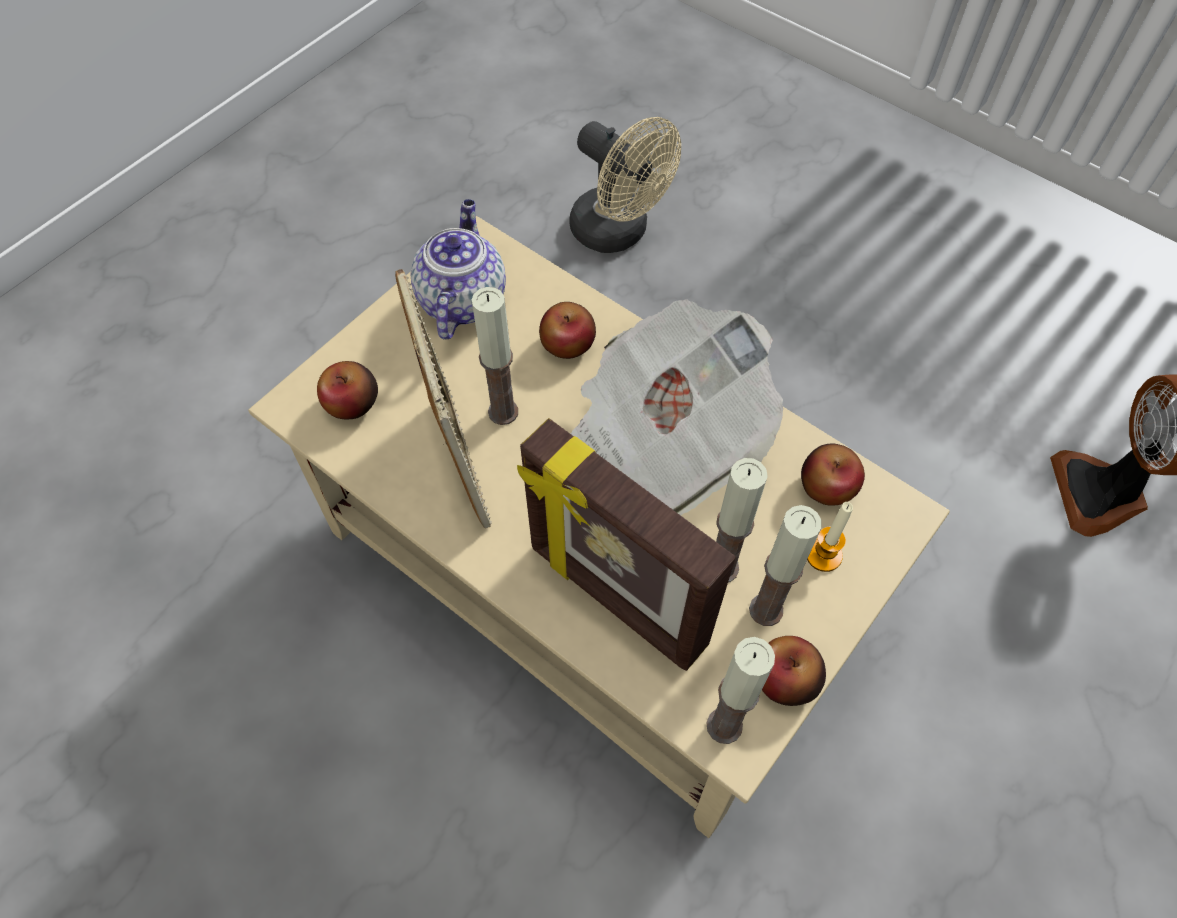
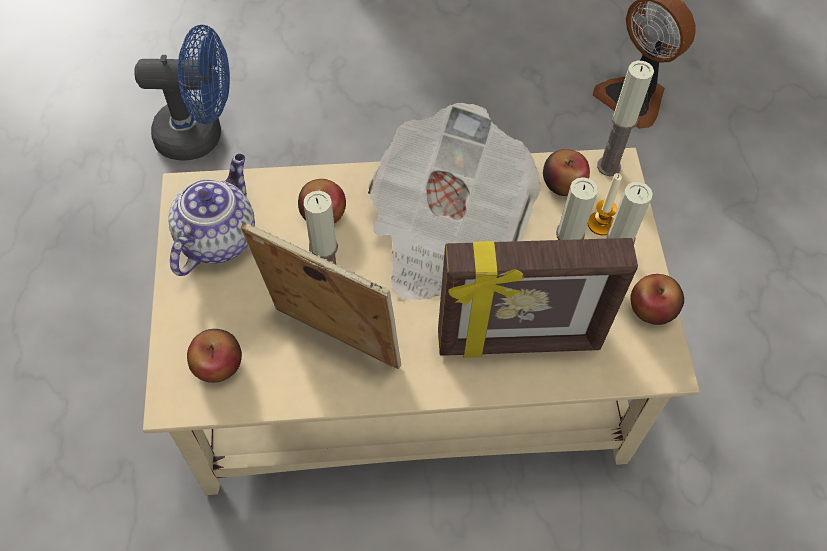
camera: 45 degrees left, 0 degrees up
(461, 299) = (218, 237): teapot -> teapot turned 60 degrees clockwise
(619, 233) = (200, 135): beige fan -> blue fan
(724, 726) = (649, 362): candle -> candle (608, 166)

